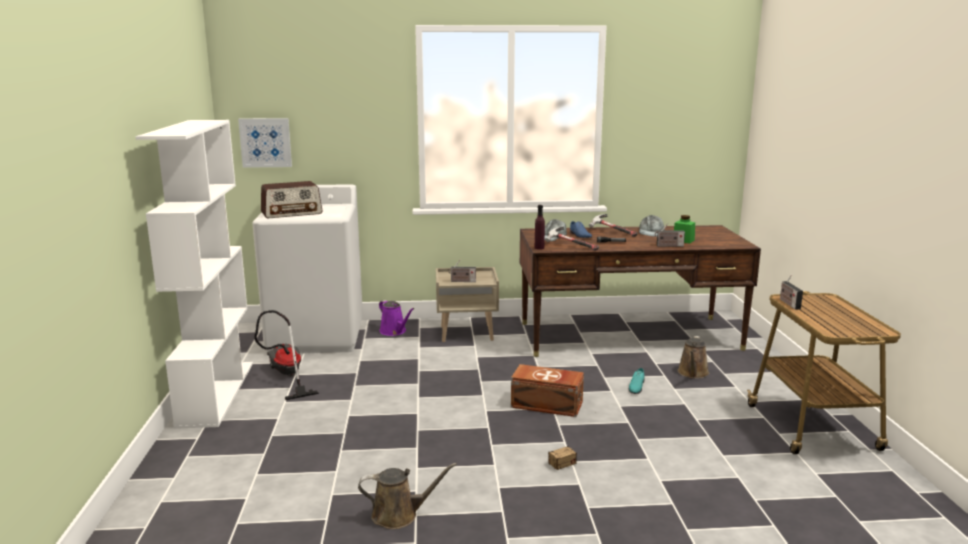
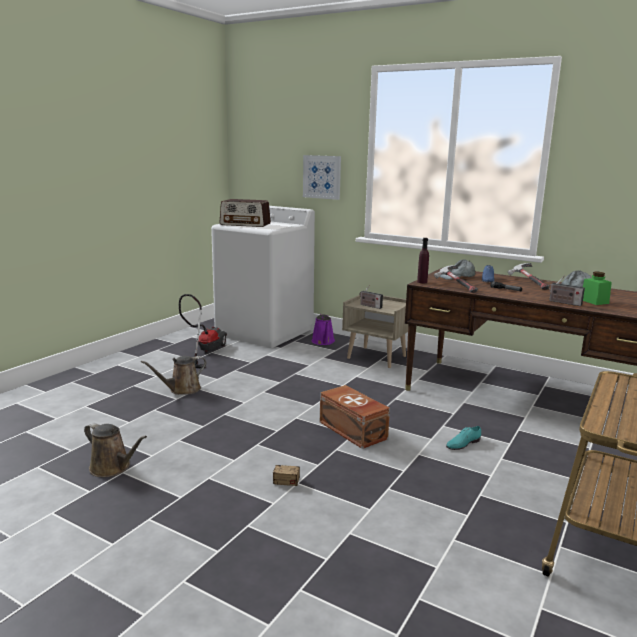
camera: 35 degrees right, 0 degrees up
(216, 393) = (149, 350): white bookcase -> none
(265, 142) = (257, 169): picture -> picture (322, 177)
(693, 373) = (546, 451): brown watering can -> brown watering can (182, 390)
(788, 303) = (611, 384): radio -> none

